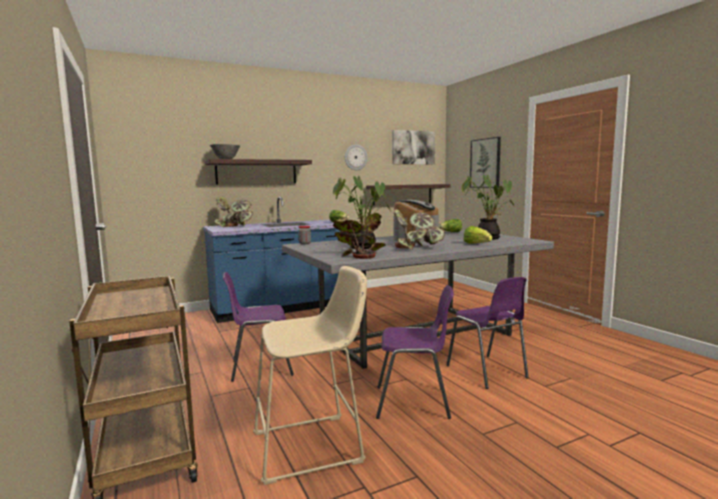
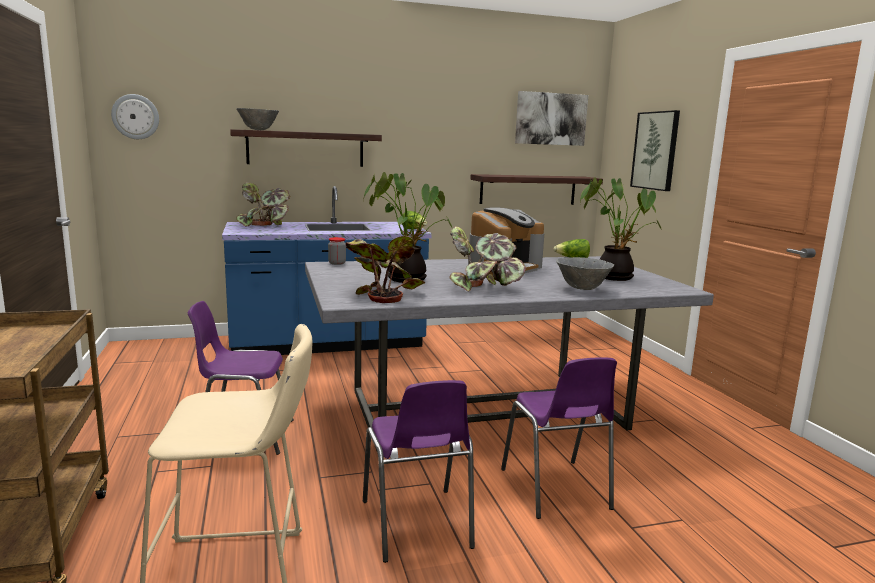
camera: 10 degrees right, 5 degrees up
(355, 157) = (456, 131): wall clock -> wall clock (135, 117)
(414, 403) = (417, 526): purple chair -> purple chair turned 60 degrees clockwise
(476, 244) = (582, 289): lettuce -> grey bowl

